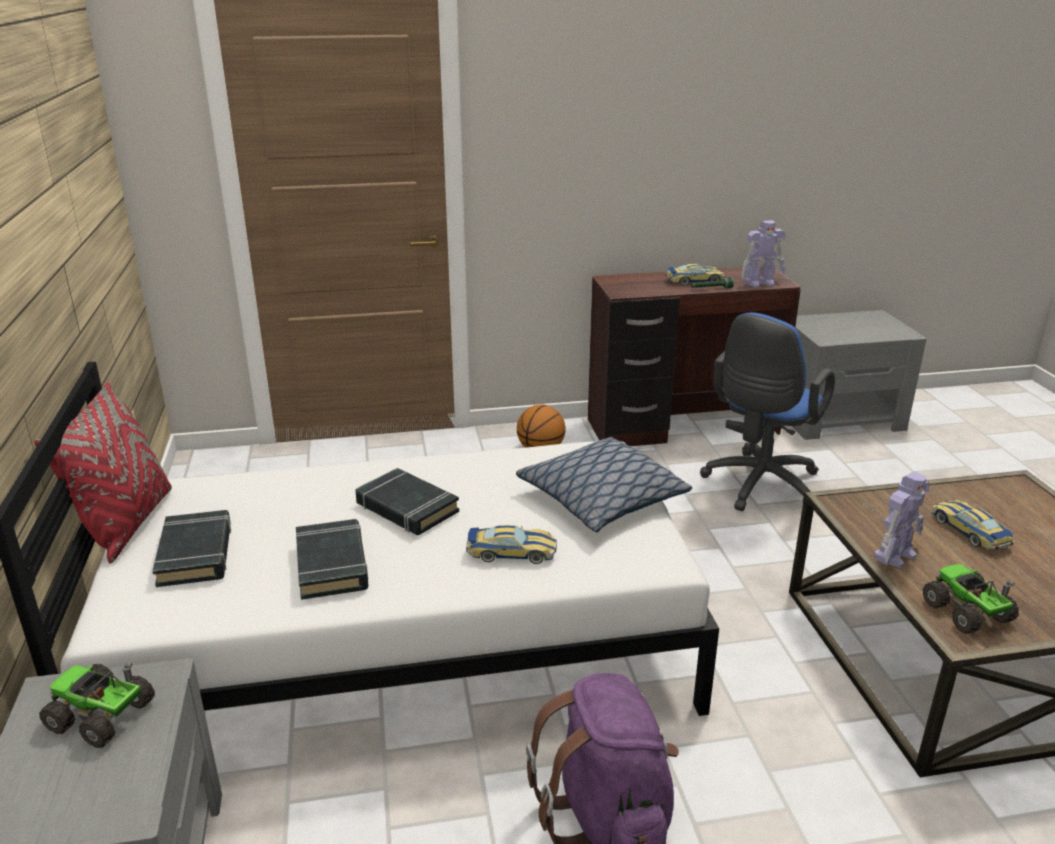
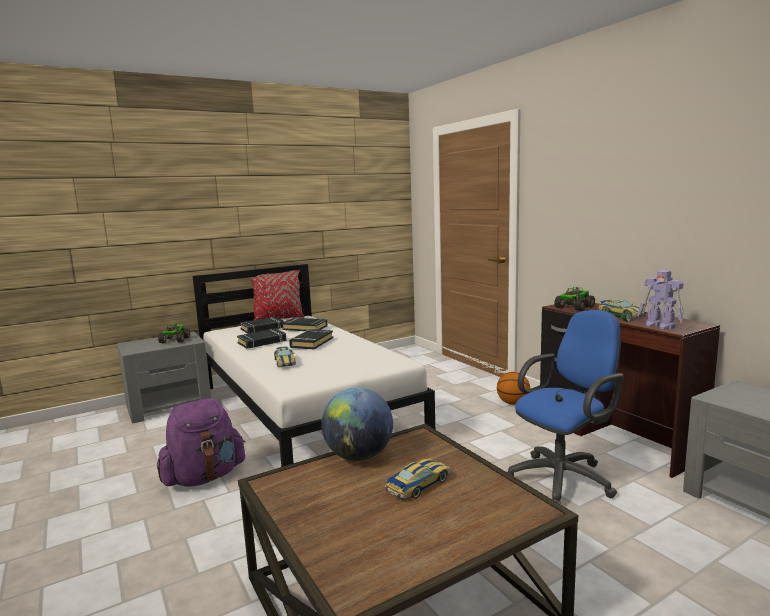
camera: 70 degrees right, 15 degrees down
(283, 498) = (305, 328): none -> black book
(602, 499) = (347, 369): pillow -> none
(758, 486) = (564, 479): blue office chair -> blue office chair turned 135 degrees clockwise
(895, 555) = (359, 456): toy robot -> globe
(967, 613) = (296, 485): toy truck -> toy truck (574, 307)

